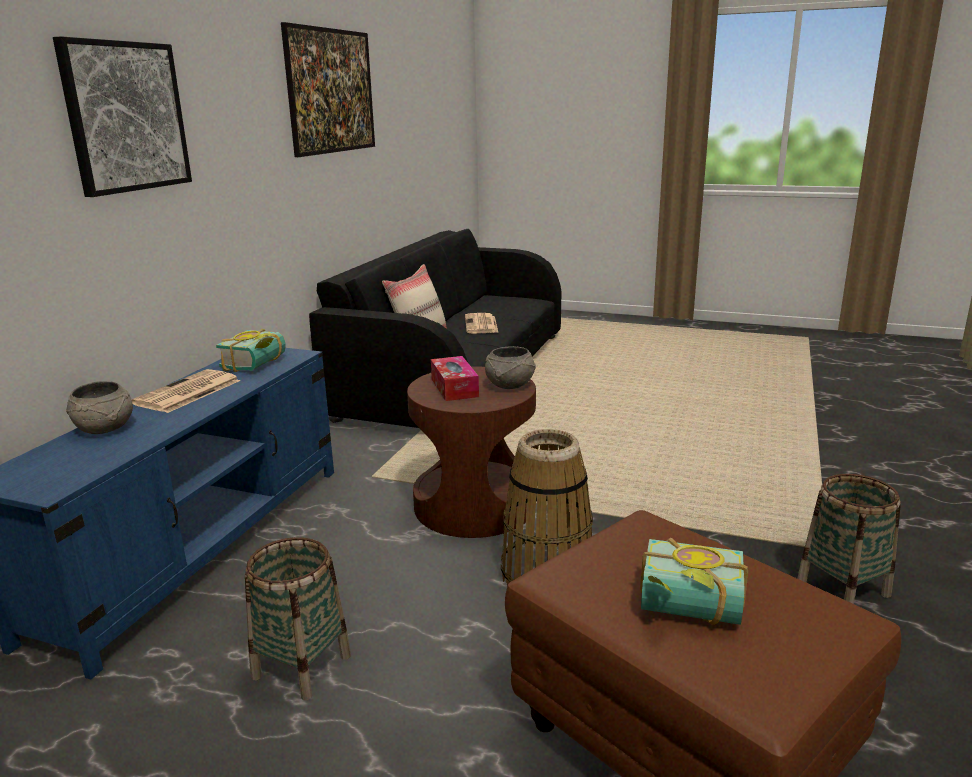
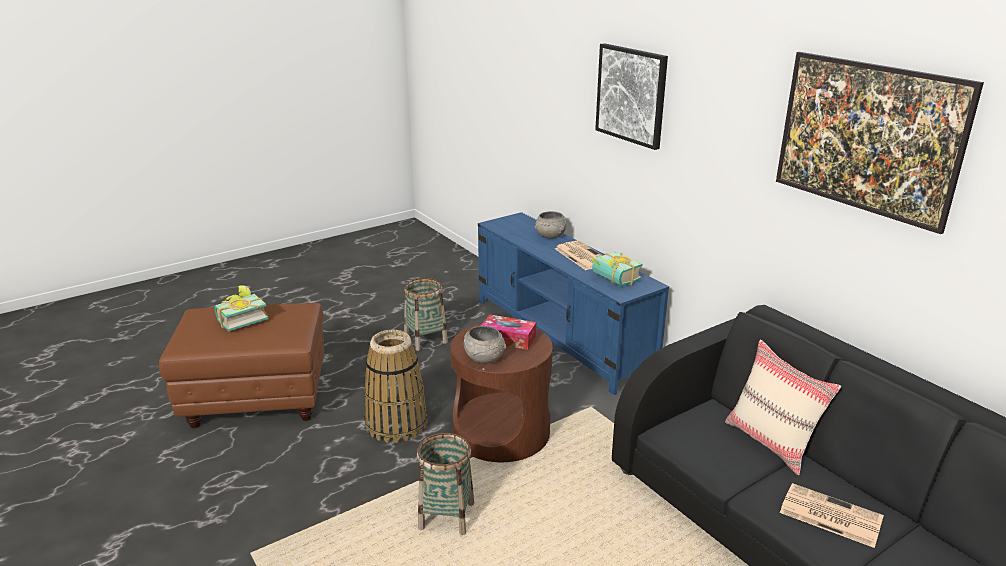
camera: 125 degrees right, 5 degrees up
(843, 588) = (224, 525): basket -> basket (446, 516)

